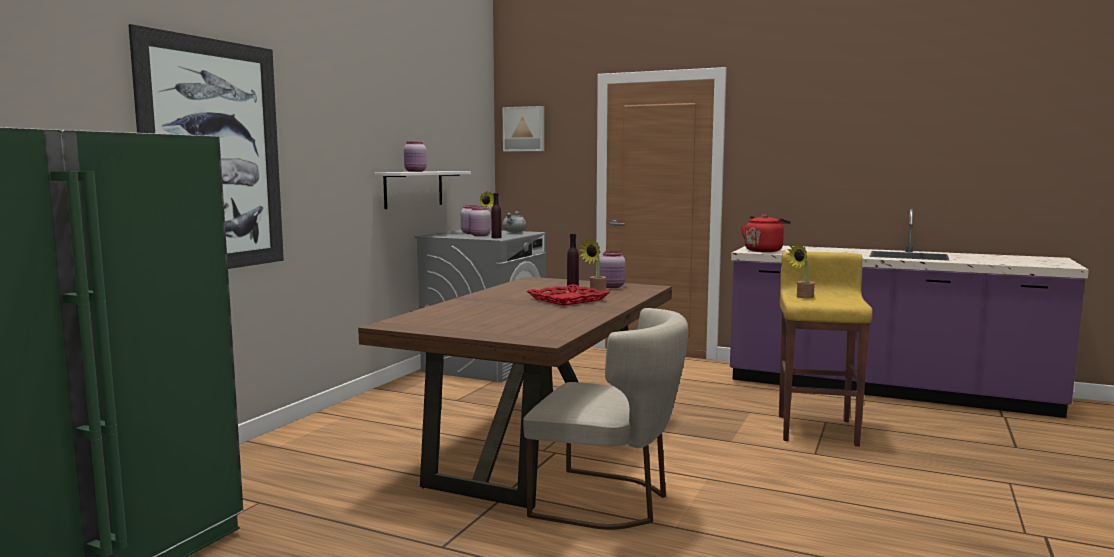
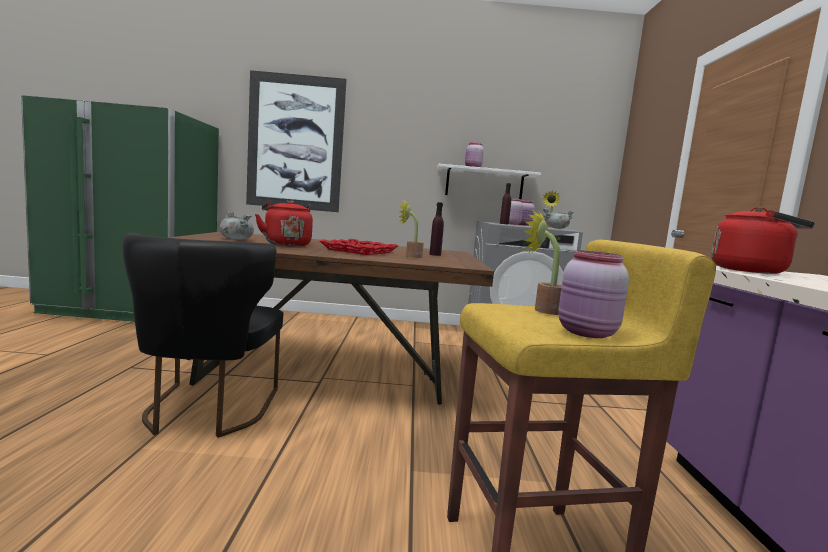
camera: 65 degrees right, 0 degrees up
(487, 324) = (236, 239): none -> grey cooking pot
(524, 129) = (639, 137): picture -> none
(530, 313) = (286, 244): none -> red kettle
(609, 502) = (206, 412): beige chair -> black chair
(612, 287) = (449, 260): pink jar -> pink jar (587, 333)

